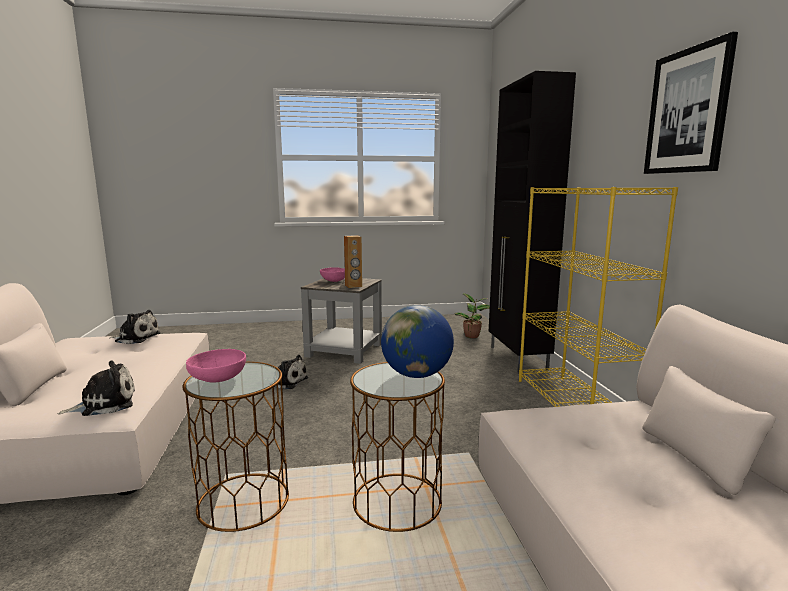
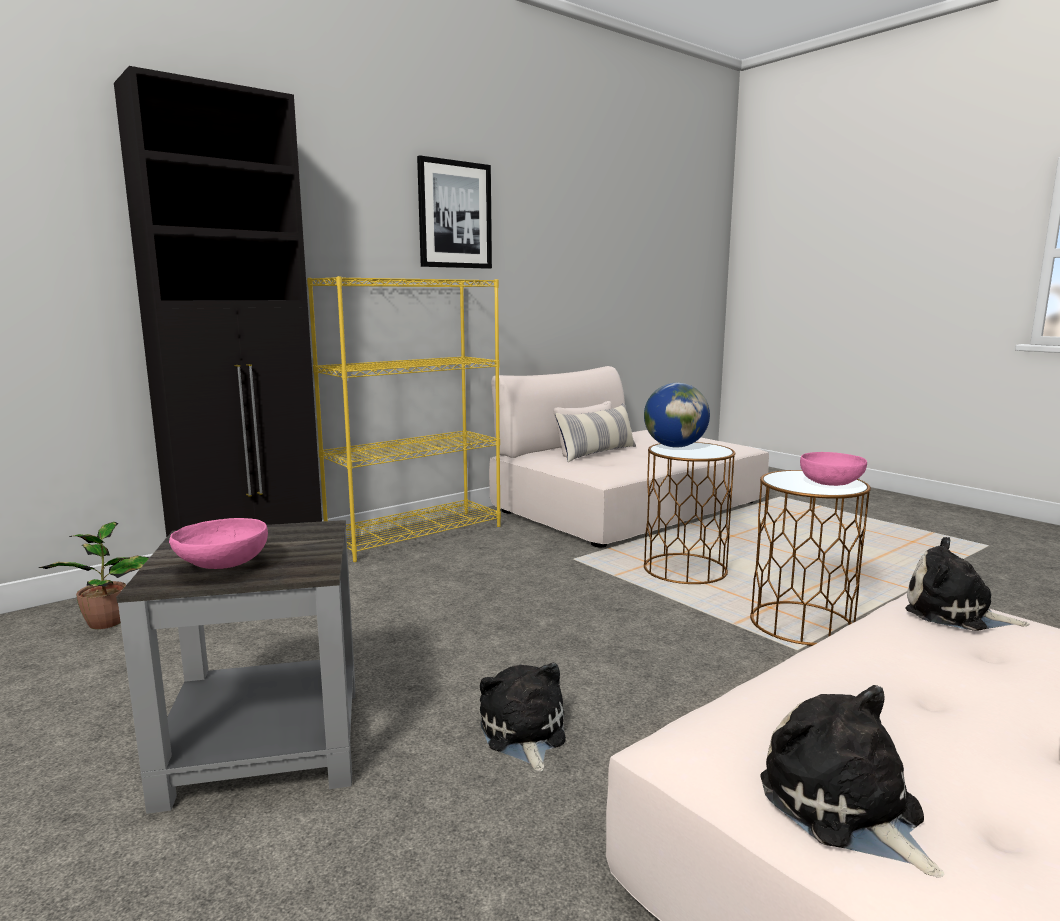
camera: 120 degrees left, 0 degrees up
(353, 286) = (292, 533): brown speaker -> none
(647, 447) = (597, 453): none -> pillow

